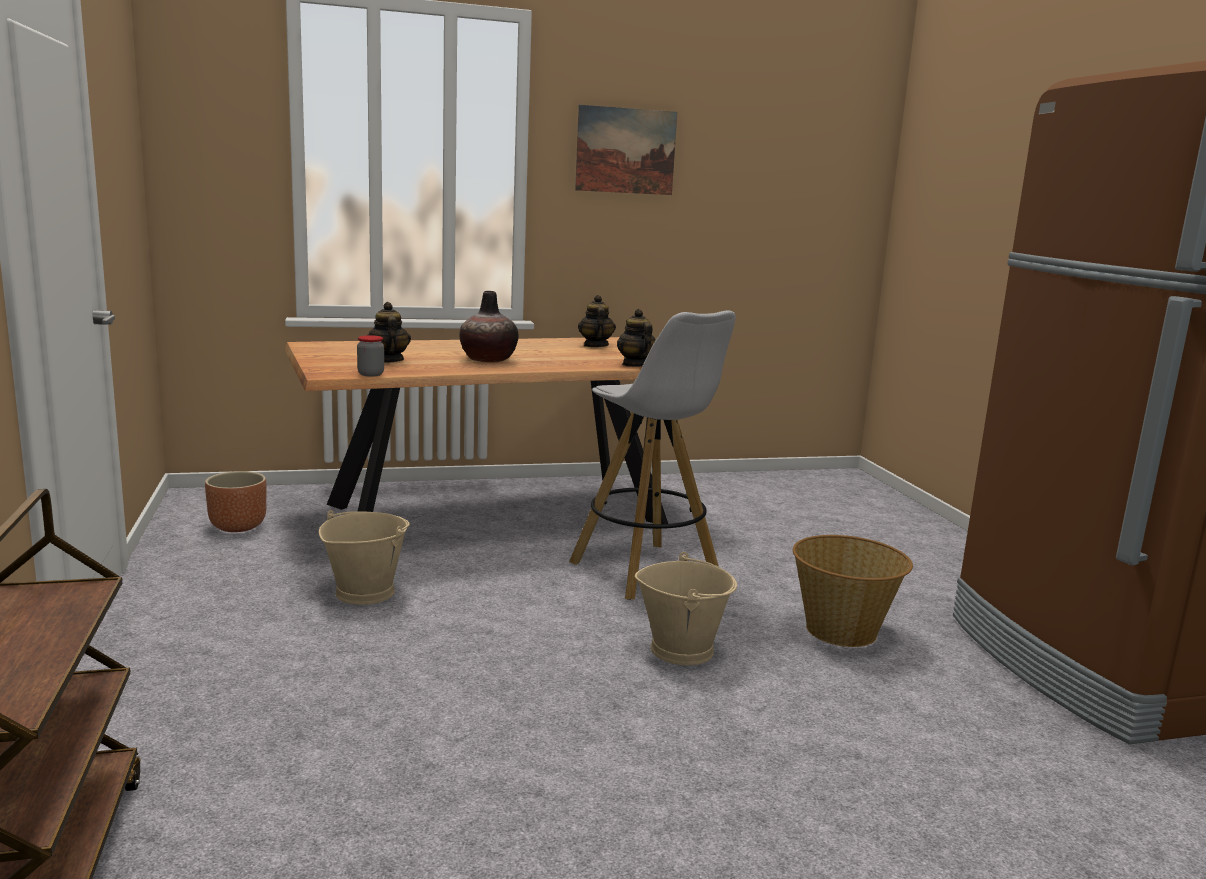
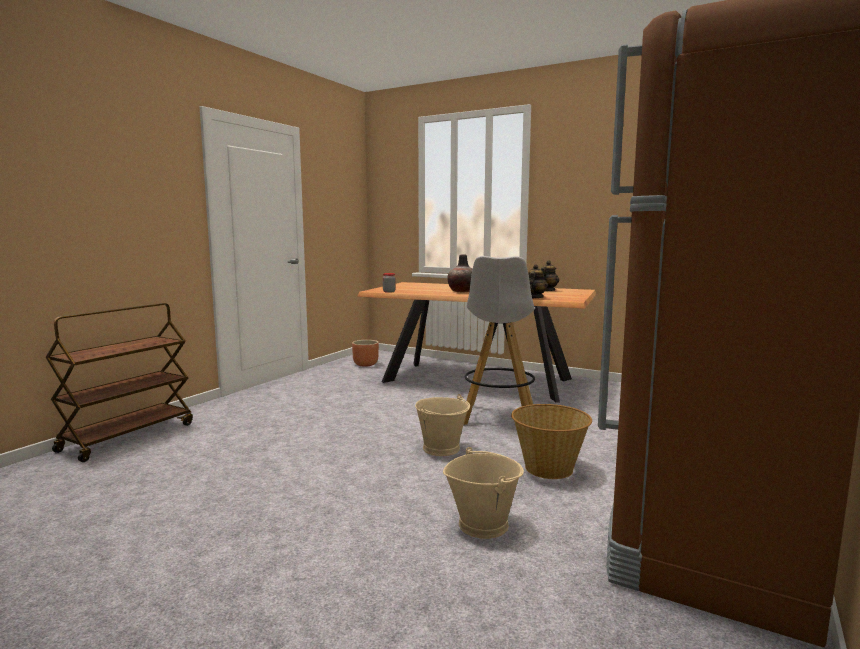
camera: 45 degrees right, 5 degrees down
(364, 592) = (361, 394): beige bucket -> beige bucket (483, 524)
(388, 360) = (416, 289): teapot -> none
(626, 151) = (586, 175): picture -> none

